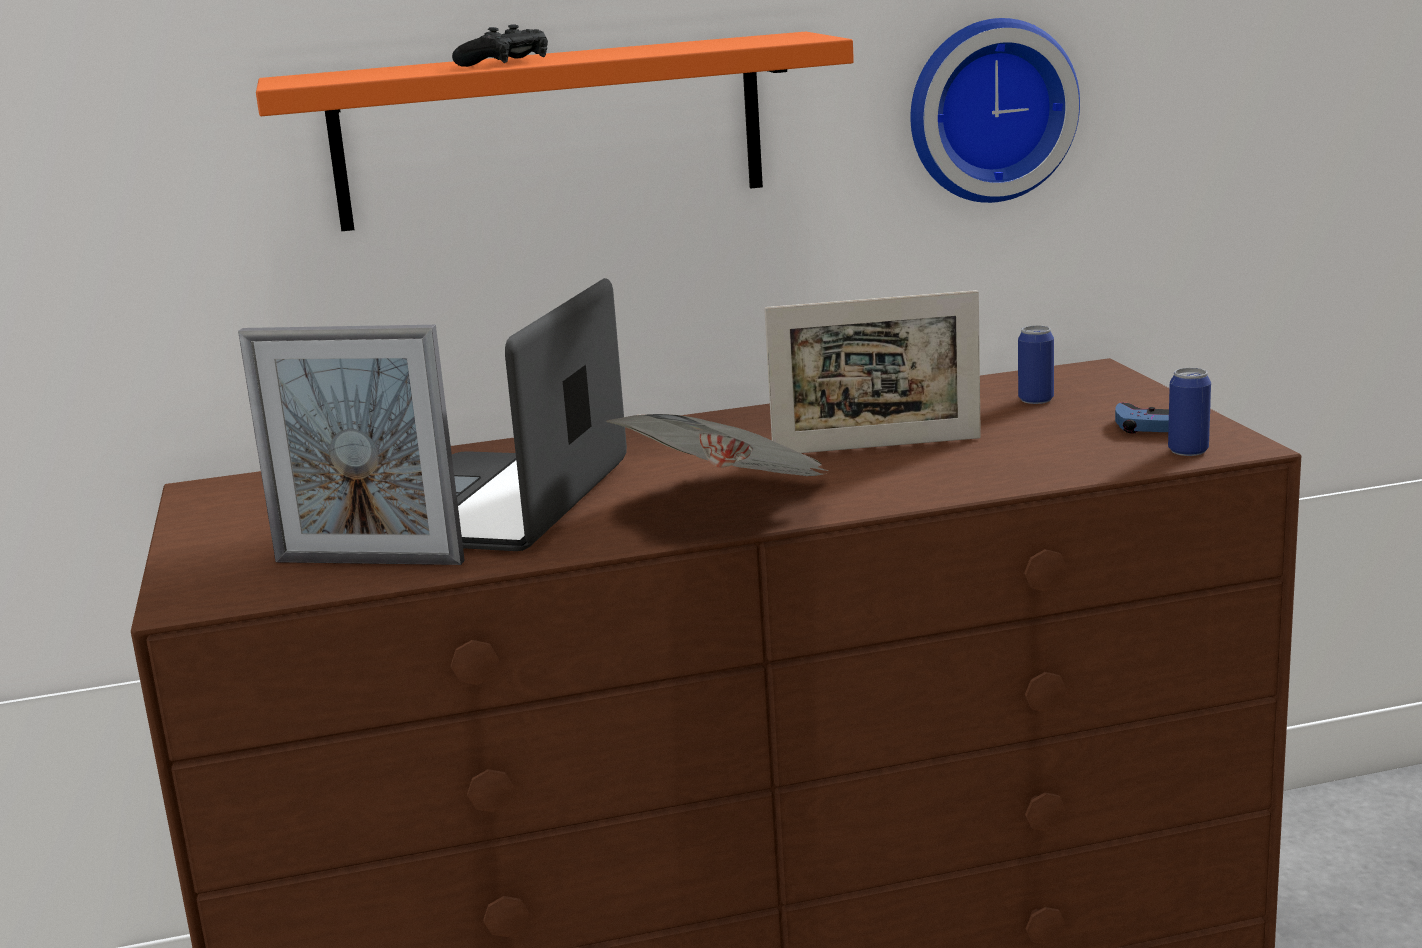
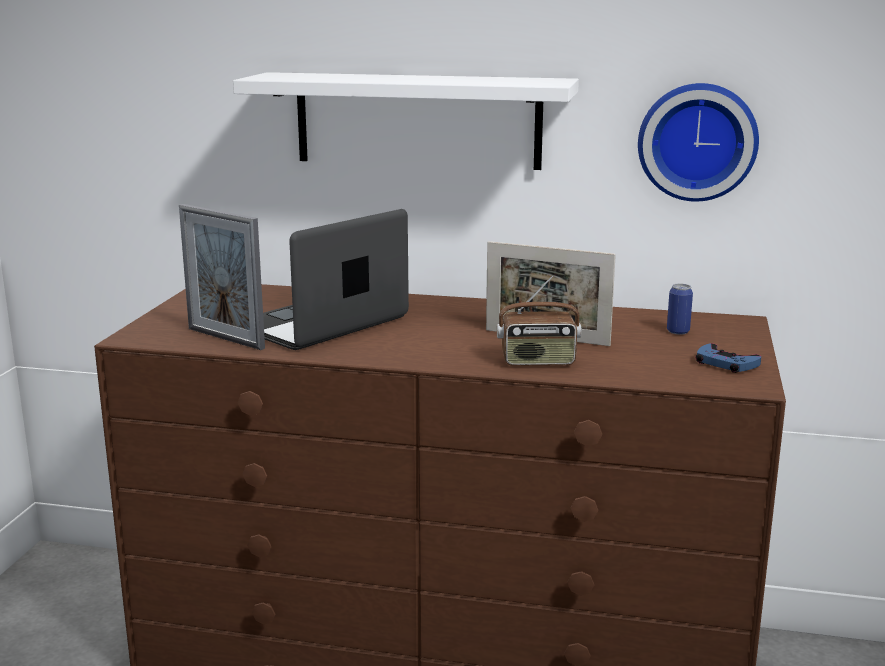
camera: 25 degrees right, 0 degrees up
(504, 62) = (376, 78): black game controller -> none
(549, 132) = (417, 120): orange shelf -> white shelf
(732, 505) = (425, 352): newspaper -> none
(918, 481) = (538, 362): none -> radio
(1188, 451) = (717, 381): can -> none

